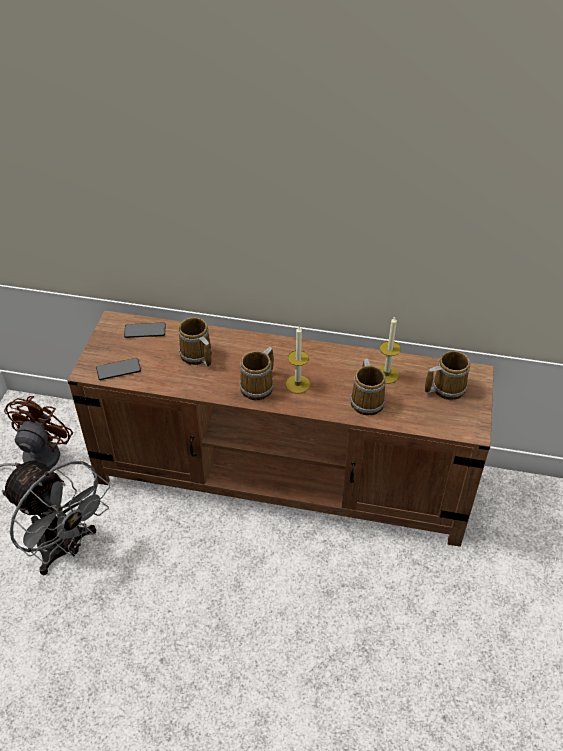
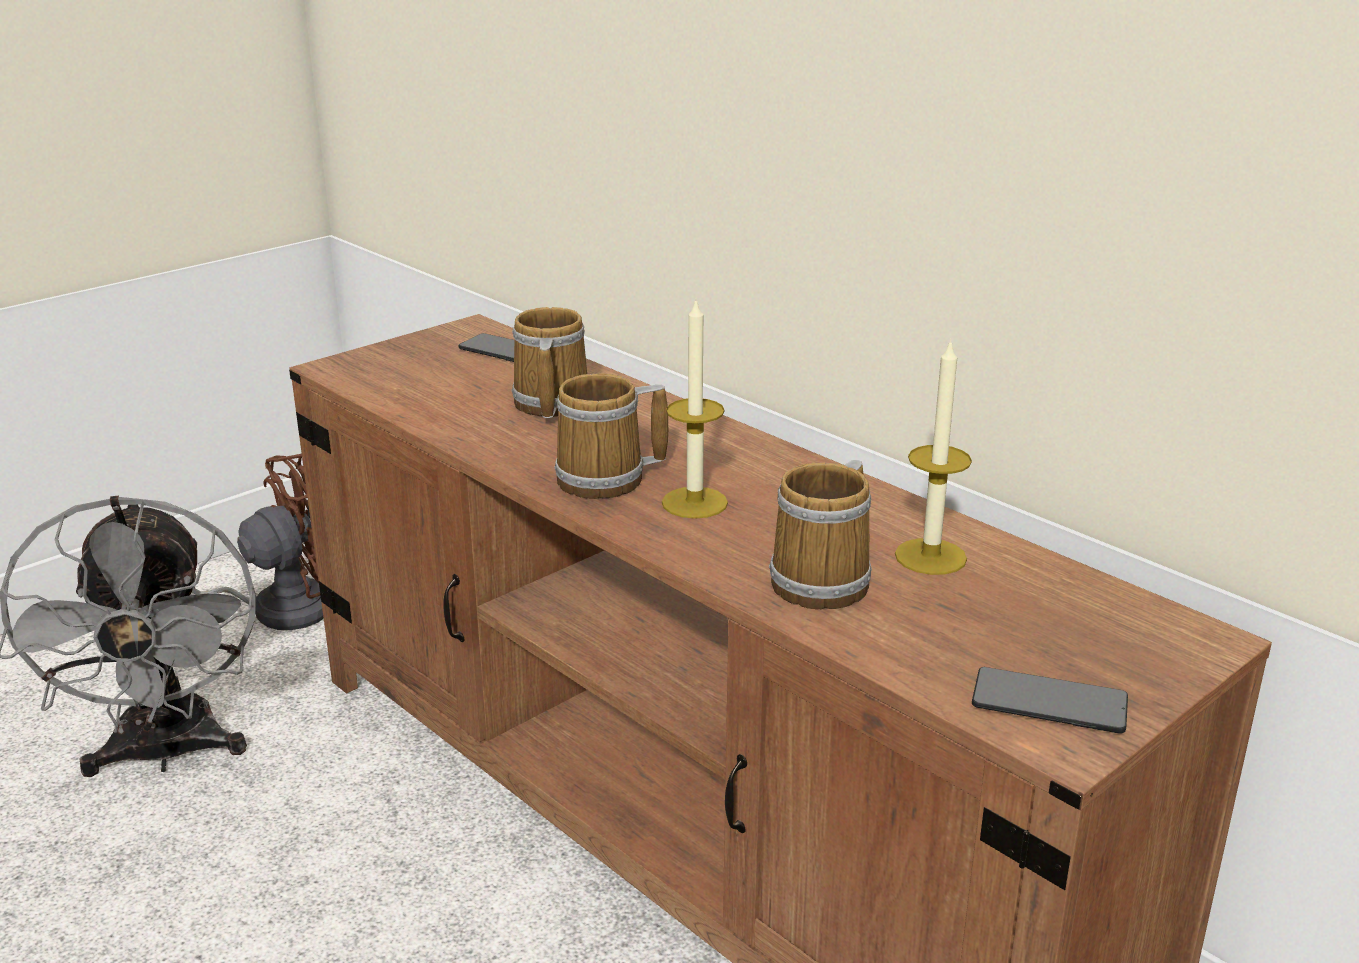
camera: 35 degrees right, 20 degrees down
(118, 369) = (387, 380): phone -> phone (1049, 703)
(446, 387) = (1071, 631): mug -> none

